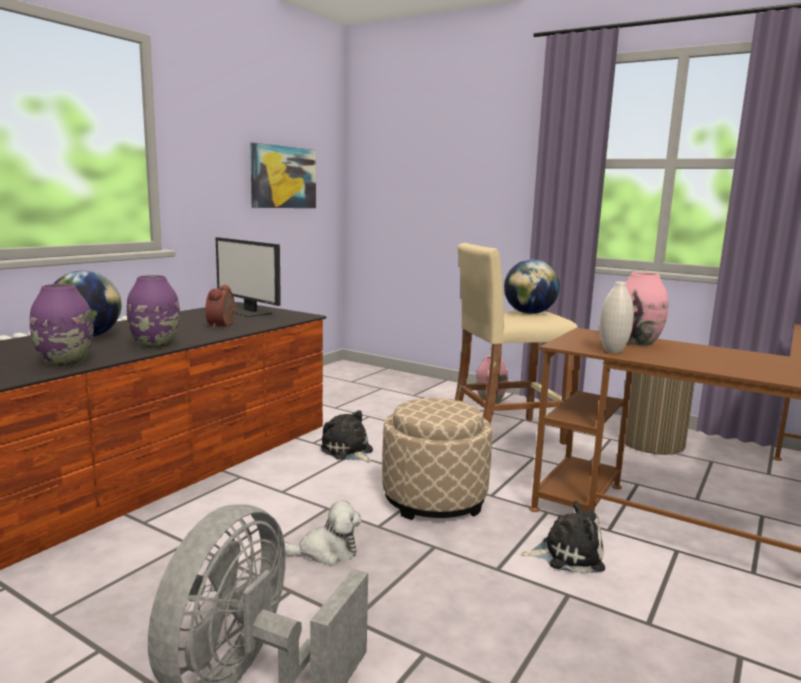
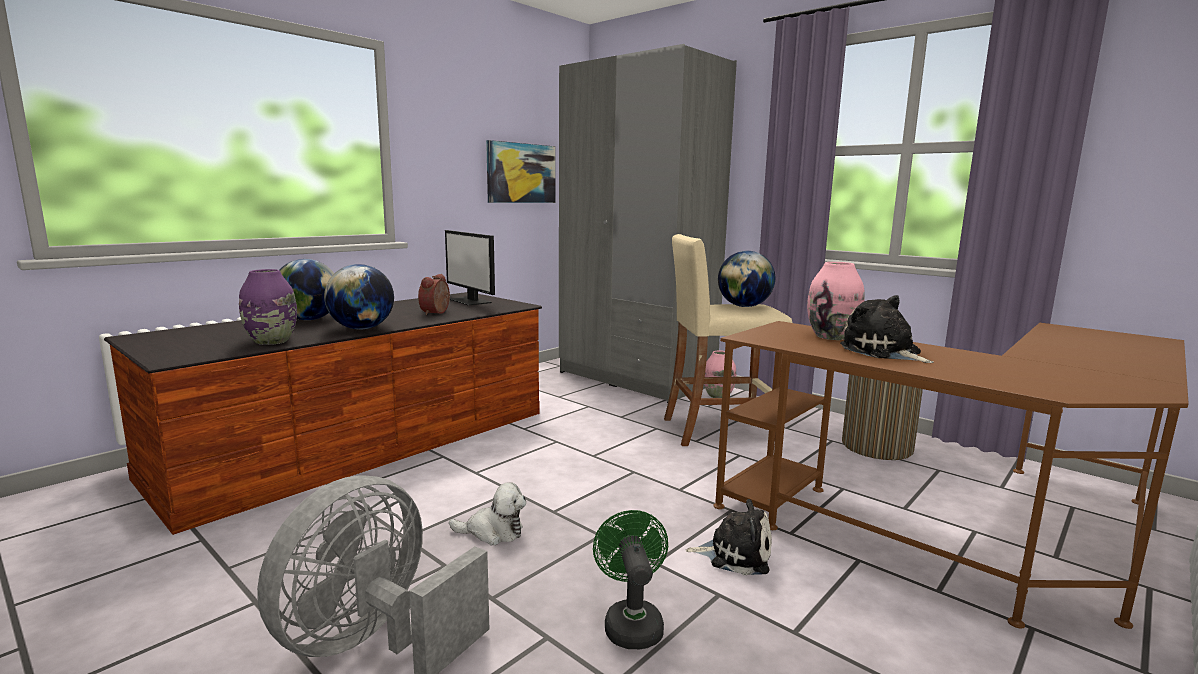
camera: 10 degrees right, 0 degrees up
(155, 345) = (362, 328): purple vase -> globe
(348, 451) = (554, 438): plush toy -> plush toy (883, 352)
(404, 386) = (635, 378): none -> grey wardrobe
(434, 499) = (620, 489): beige ottoman -> none
(499, 630) = (631, 623): none -> green fan
(613, 351) = (796, 344): white vase -> none

